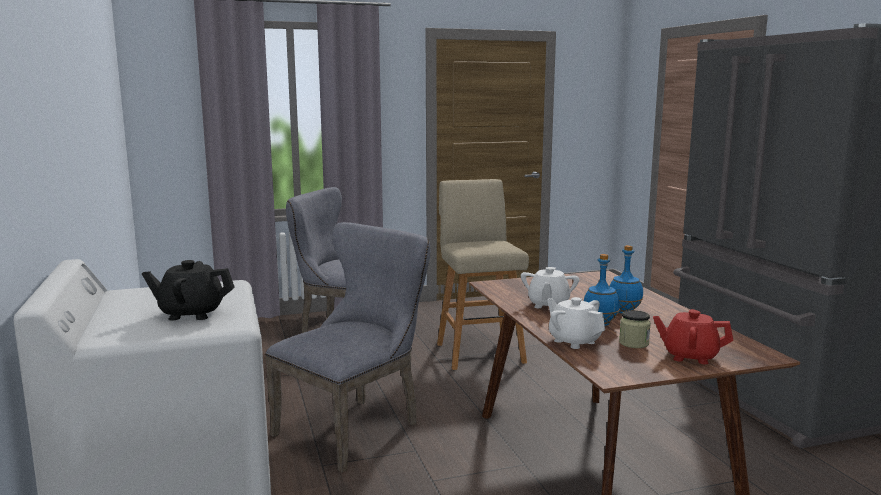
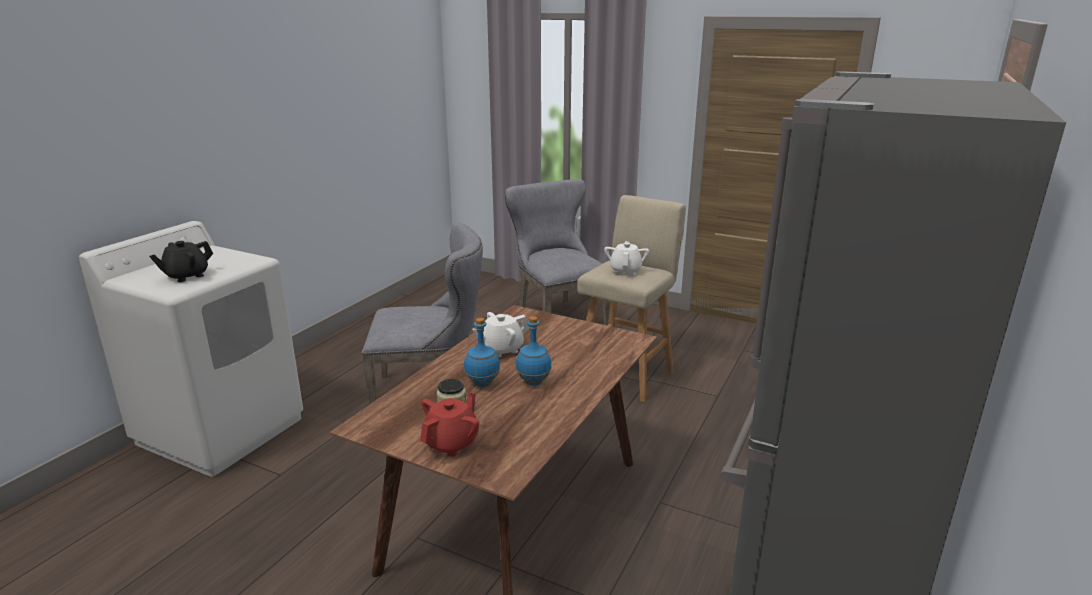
camera: 45 degrees right, 10 degrees up
(191, 314) = (186, 276): black teapot -> black teapot turned 90 degrees counterclockwise
(574, 341) = (422, 388): white teapot -> white teapot (625, 271)
(690, 356) = (451, 443): red teapot -> red teapot turned 60 degrees clockwise

